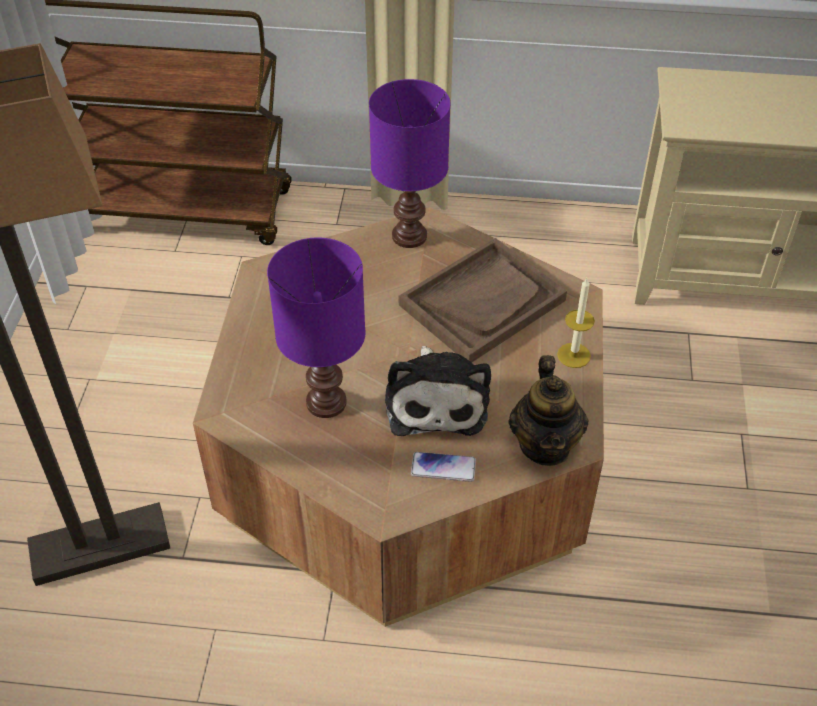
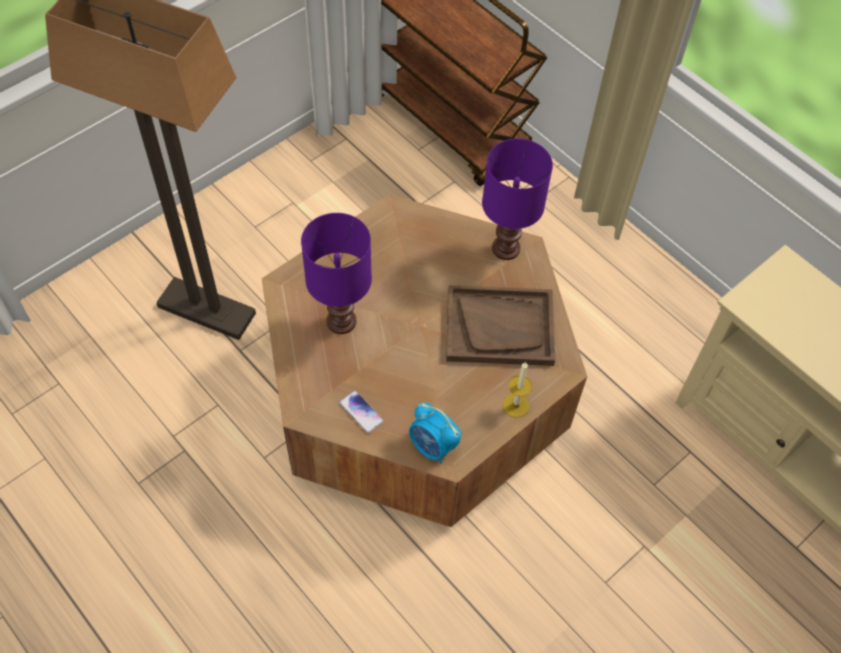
camera: 40 degrees right, 10 degrees up
(436, 400) = (402, 369): plush toy -> none
(545, 445) = (433, 446): teapot -> alarm clock

